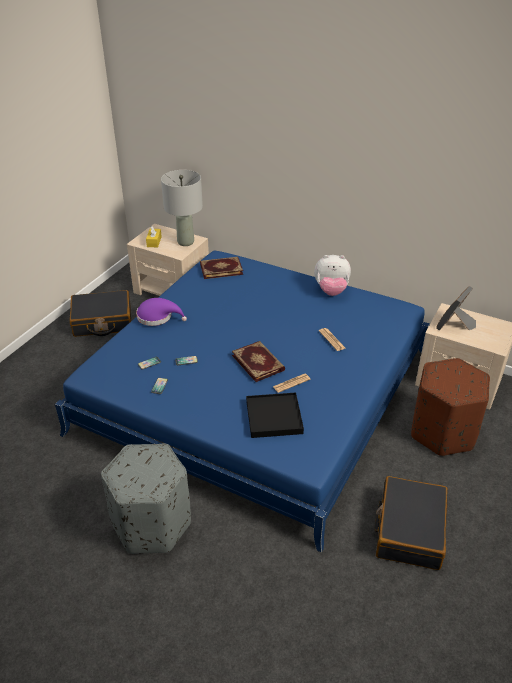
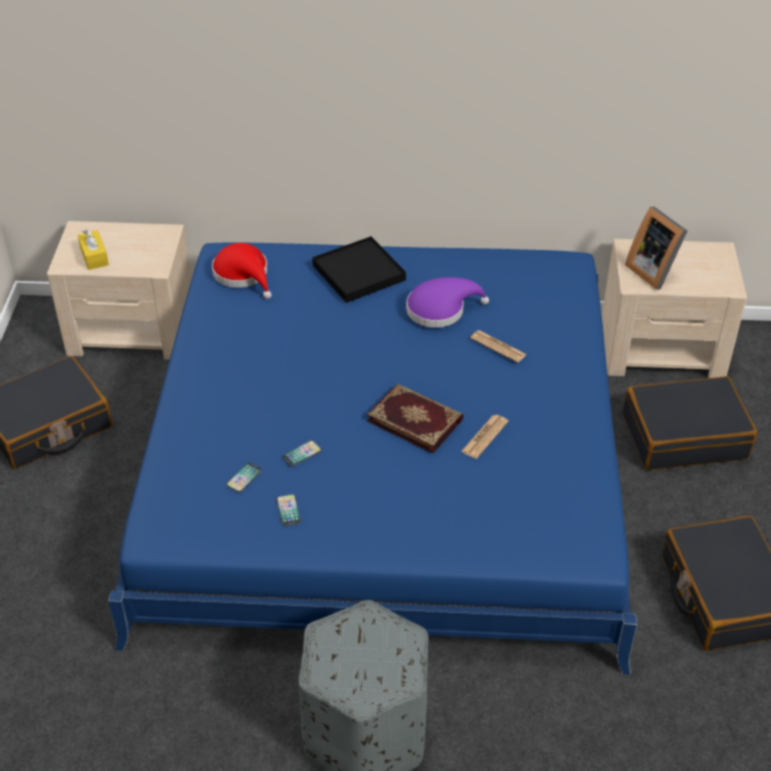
camera: 25 degrees left, 5 degrees up
(157, 317) = (199, 393): purple hat -> purple hat (440, 310)
(186, 242) = (151, 242): grey table lamp -> none
(221, 269) = (243, 275): book -> red hat
(274, 417) = (495, 500): black tray -> black tray (358, 273)
(331, 291) = (444, 265): plush toy -> none
(442, 432) = (684, 435): brown ottoman -> black suitcase
(454, 325) = (653, 271): picture frame -> picture frame turned 45 degrees counterclockwise

